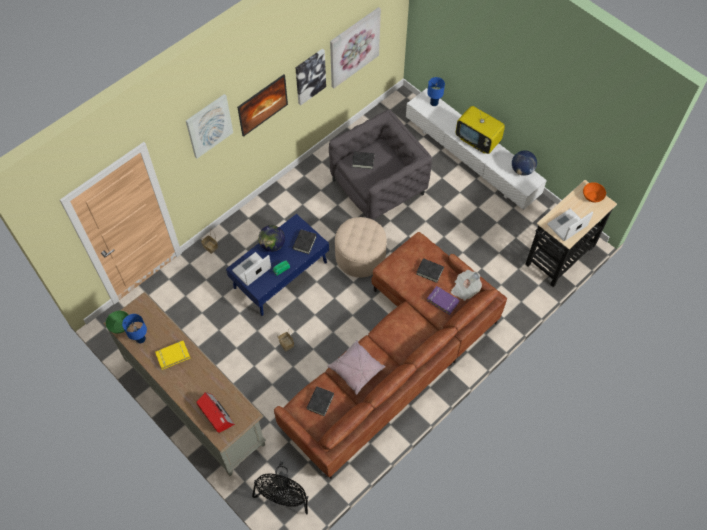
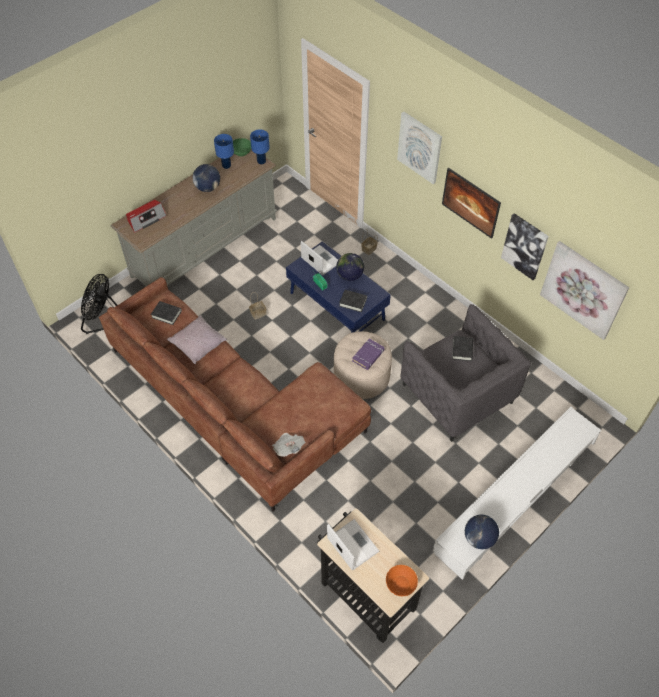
camera: 90 degrees right, 5 degrees down
(173, 355) = (208, 188): yellow book -> globe
(430, 271) = (312, 413): black book -> none
(434, 103) = (576, 437): blue table lamp -> blue table lamp (262, 161)
(443, 301) = (273, 424): purple book -> purple book (368, 356)
(478, 140) = (521, 487): television -> none

